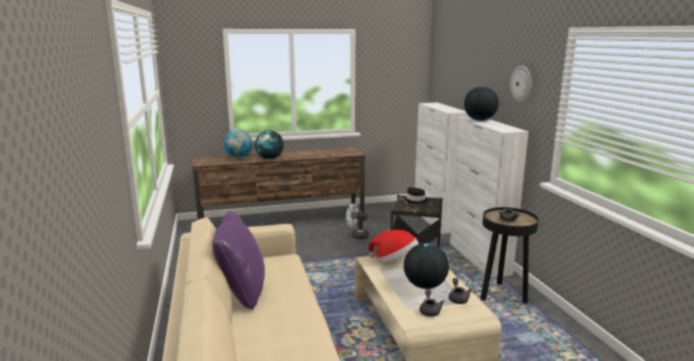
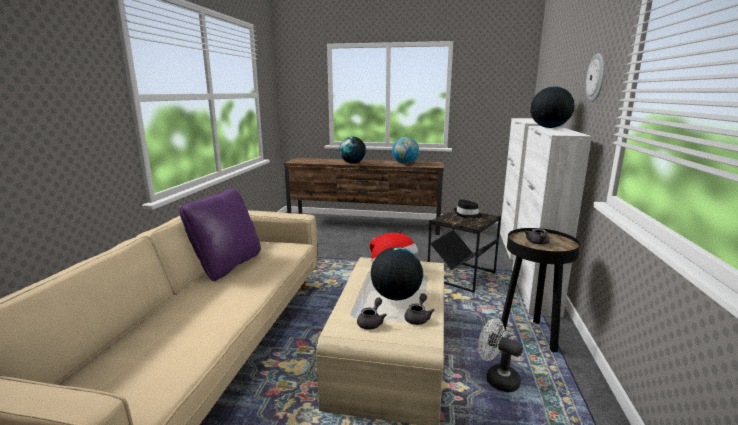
camera: 25 degrees right, 0 degrees up
(239, 157) = (329, 160): globe -> globe (405, 163)
(357, 236) = (419, 247): white fan -> white fan (497, 378)

